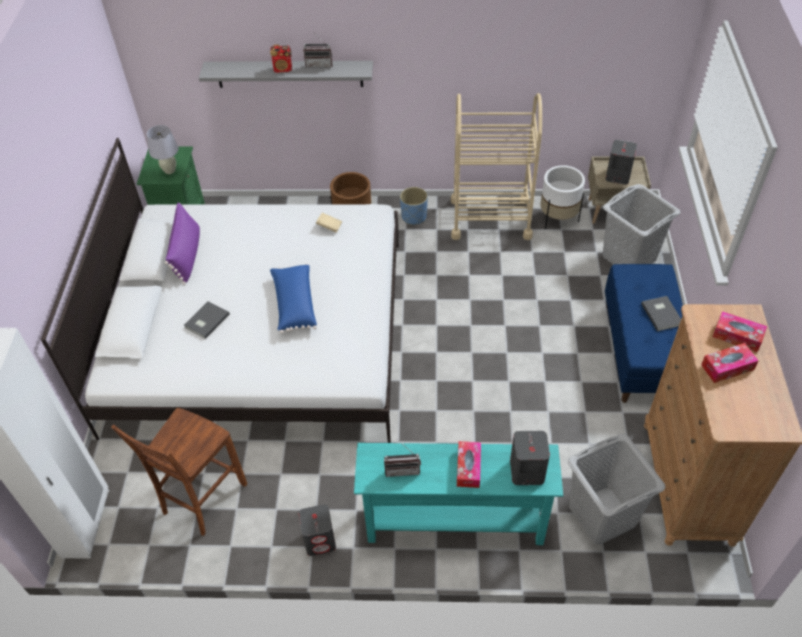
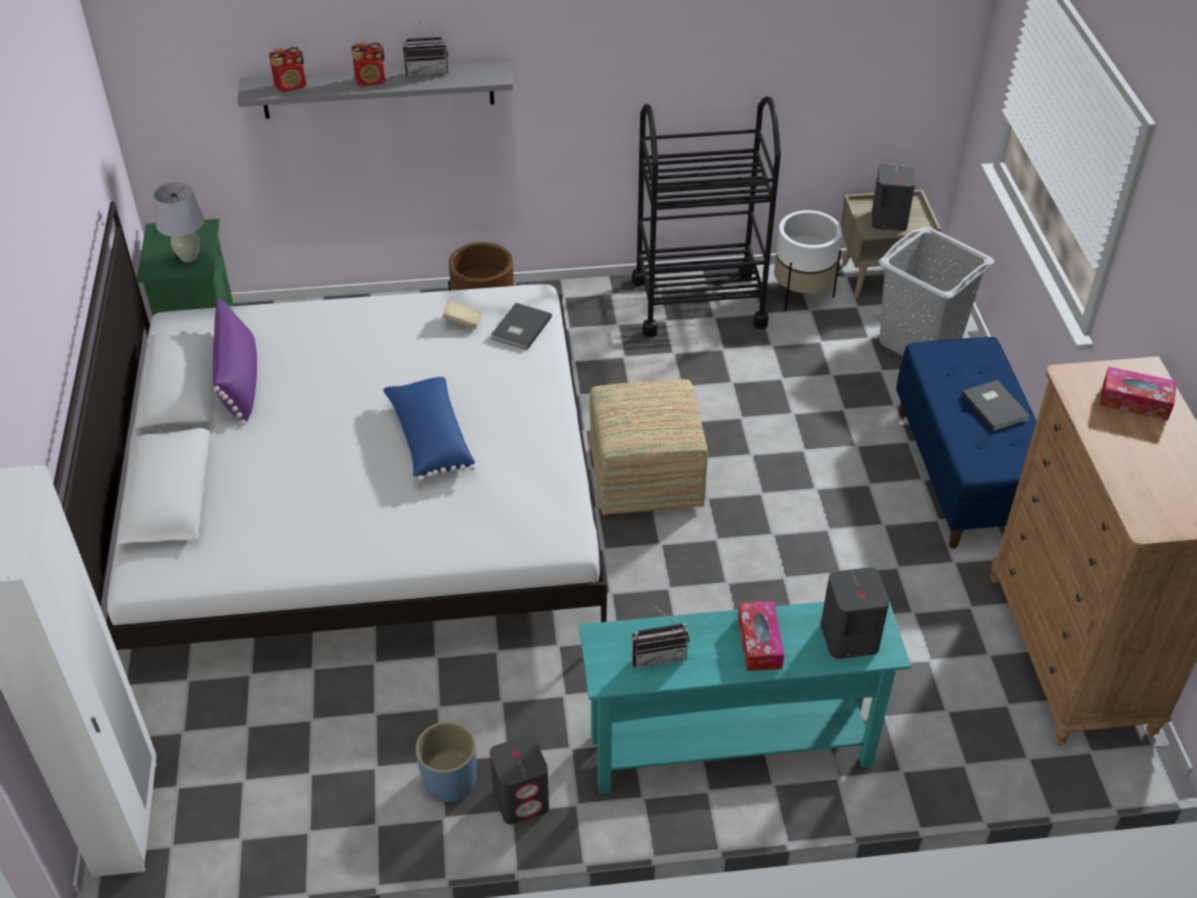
camera: 10 degrees left, 5 degrees down
(202, 499) = (316, 759): brown chair -> none
(205, 321) = (290, 476): grey book -> grey book (519, 328)
(233, 69) = (291, 86): none -> radio
(413, 216) = (578, 309): blue planter -> blue planter (449, 780)
(434, 334) = (644, 477): none -> ottoman
(490, 218) = (698, 302): beige cart -> black cart
(602, 516) = (953, 714): grey laundry basket -> none
(727, 367) = (1130, 444): tissue box -> none

